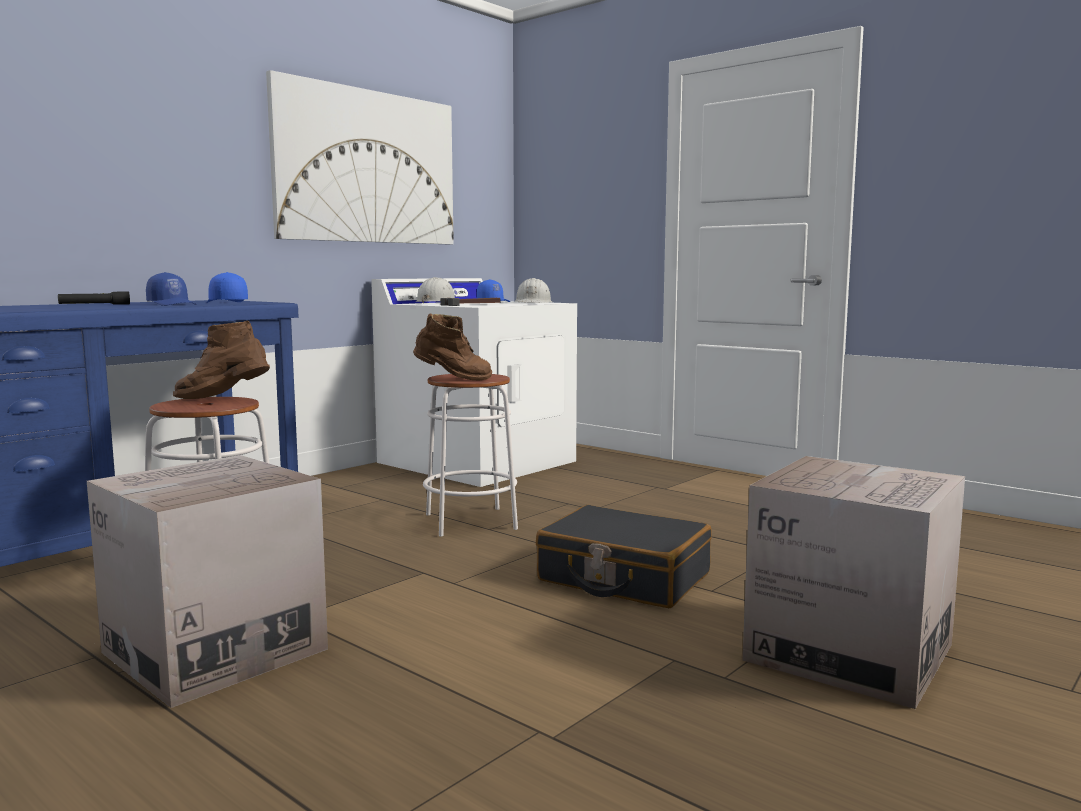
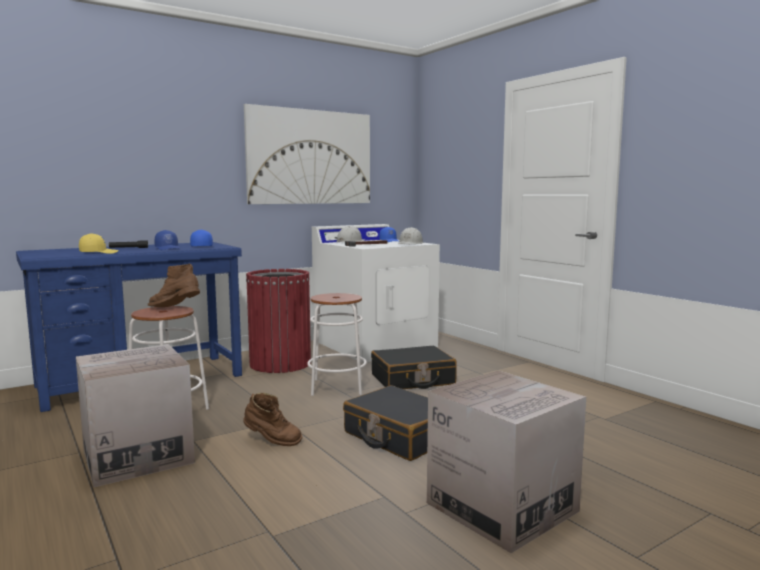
camera: 15 degrees right, 0 degrees up
(57, 308) = (99, 253): none -> yellow cap
(351, 497) = (280, 363): none -> red trash can
(453, 379) = (324, 298): brown boot -> brown boot (272, 441)
(576, 503) = (412, 380): none -> black suitcase

